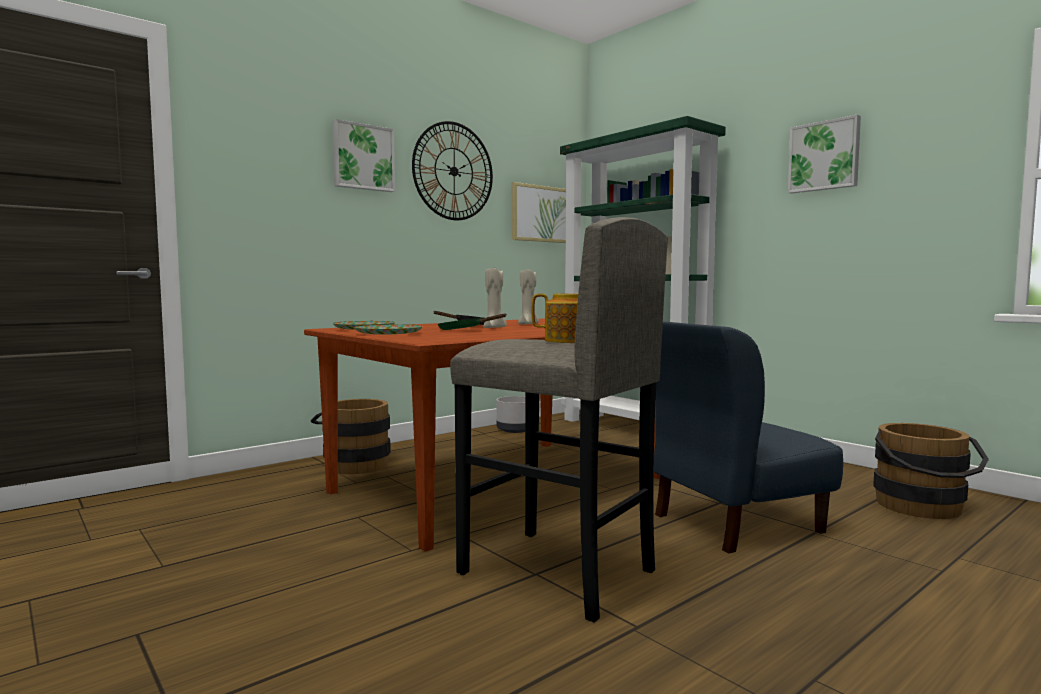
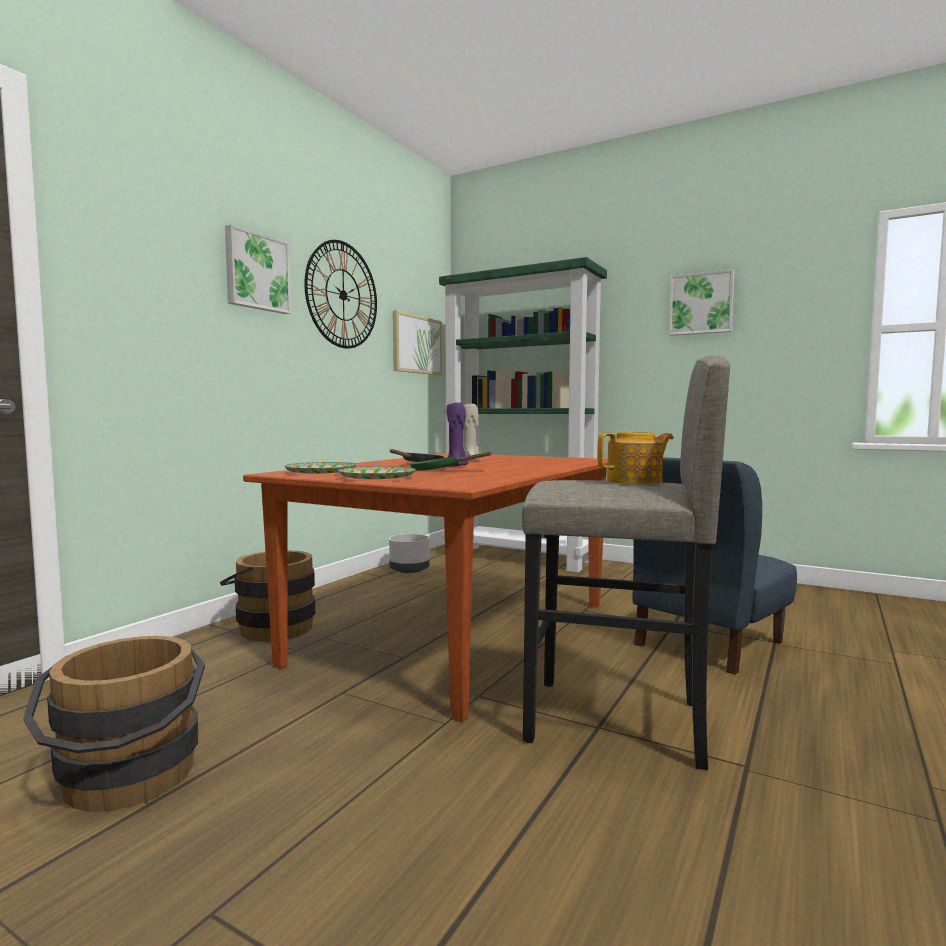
camera: 20 degrees left, 0 degrees up
(495, 328) = (457, 466): beige candle -> purple candle
(922, 508) = (821, 610): brown bucket -> brown bucket (127, 782)

